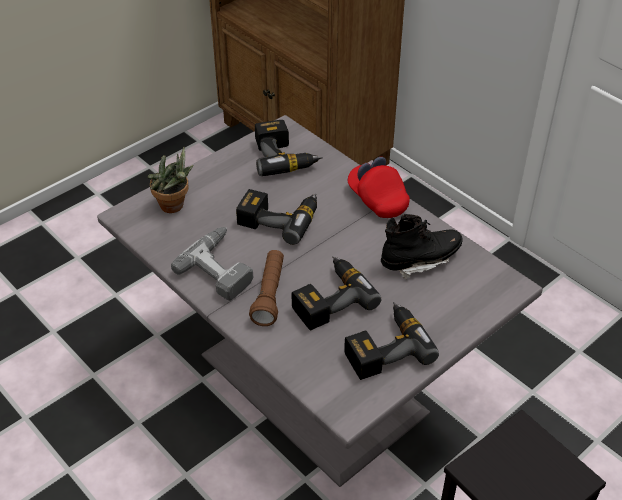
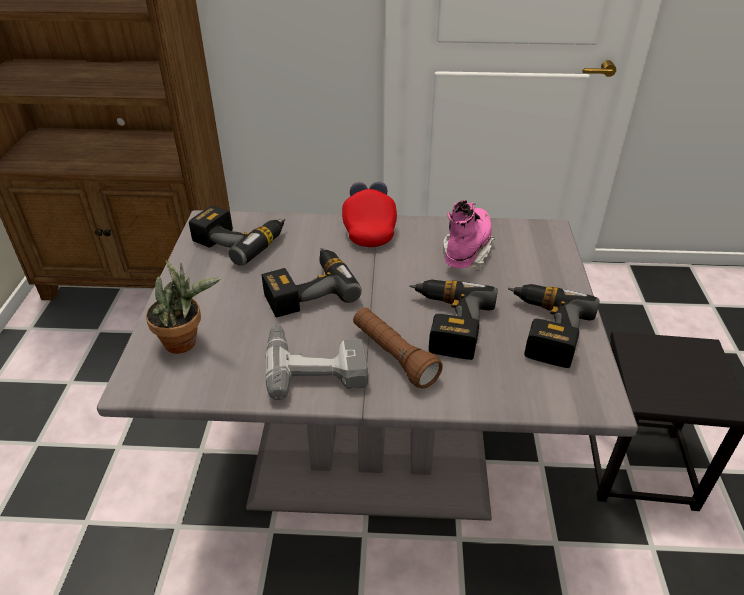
camera: 45 degrees left, 5 degrees down
(377, 199) = (369, 229): red cap -> red cap turned 75 degrees clockwise
(420, 260) = (467, 251): black boot -> pink boot

